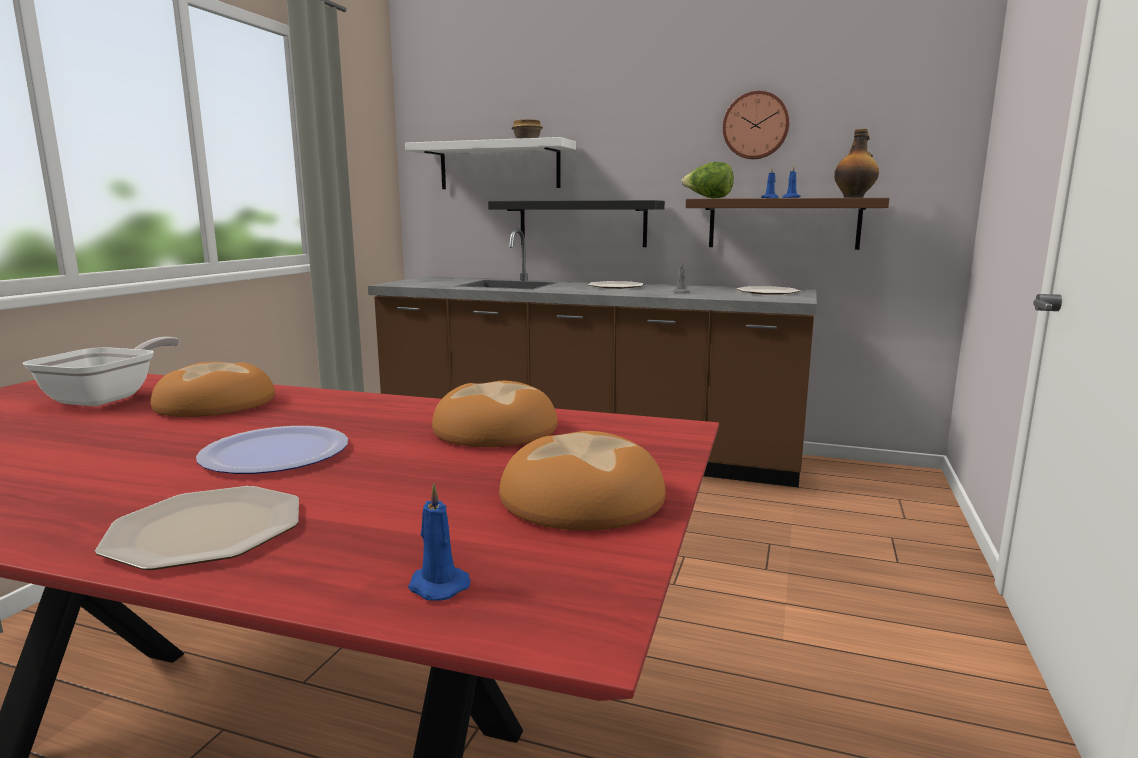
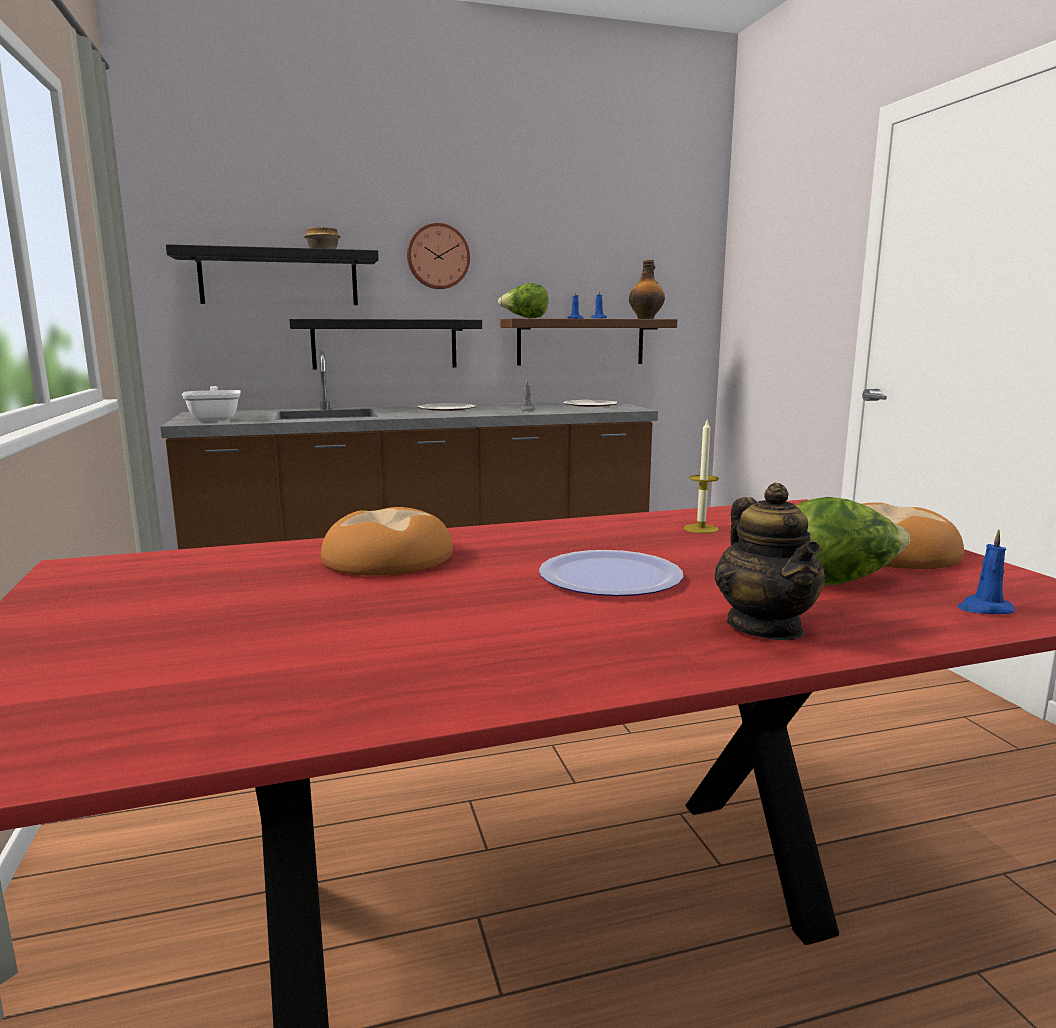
camera: 35 degrees left, 0 degrees up
(109, 397) = (231, 576): frying pan -> frying pan (215, 419)
(208, 529) = (765, 627): plate -> teapot
(419, 510) = (838, 581): none -> lettuce
(495, 430) = (701, 529): bread -> candle
(499, 166) = (279, 278): white shelf -> black shelf
(756, 126) = (553, 250): wall clock -> wall clock (438, 256)

